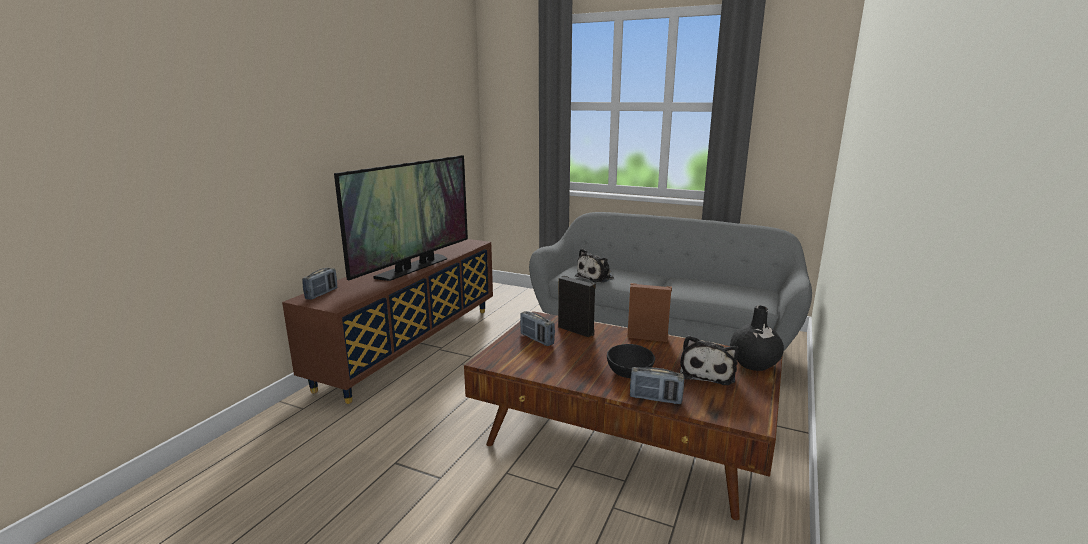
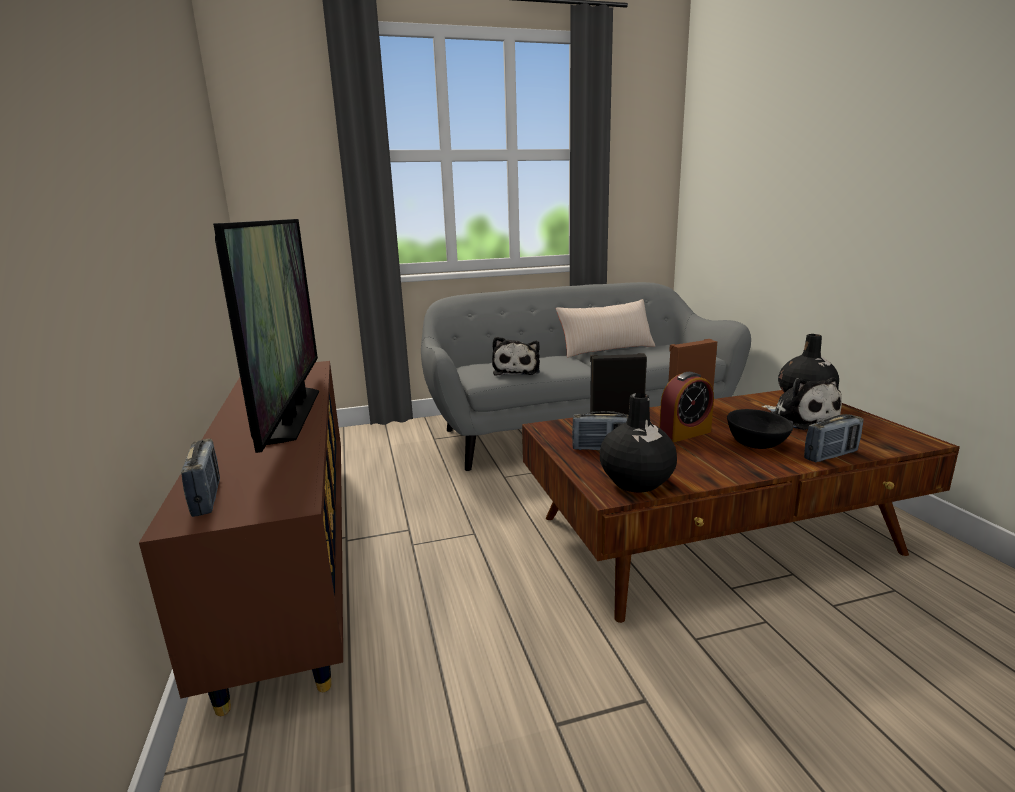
camera: 40 degrees left, 0 degrees up
(509, 361) = (636, 482): none -> black vase
(603, 350) = (685, 433): none -> alarm clock
(698, 279) = (606, 349): none -> beige pillow

